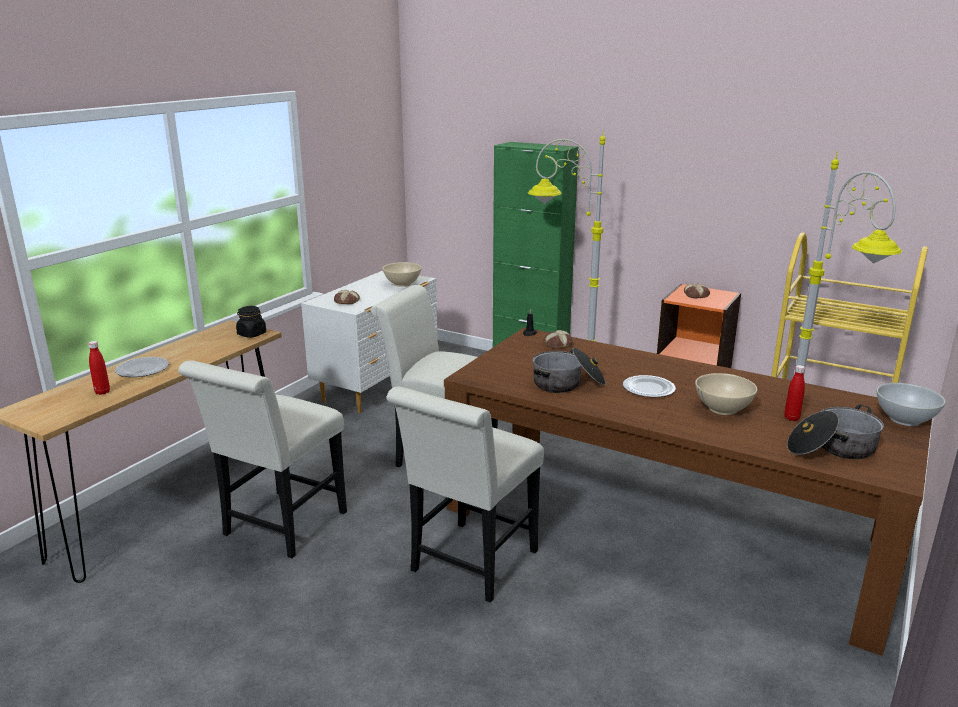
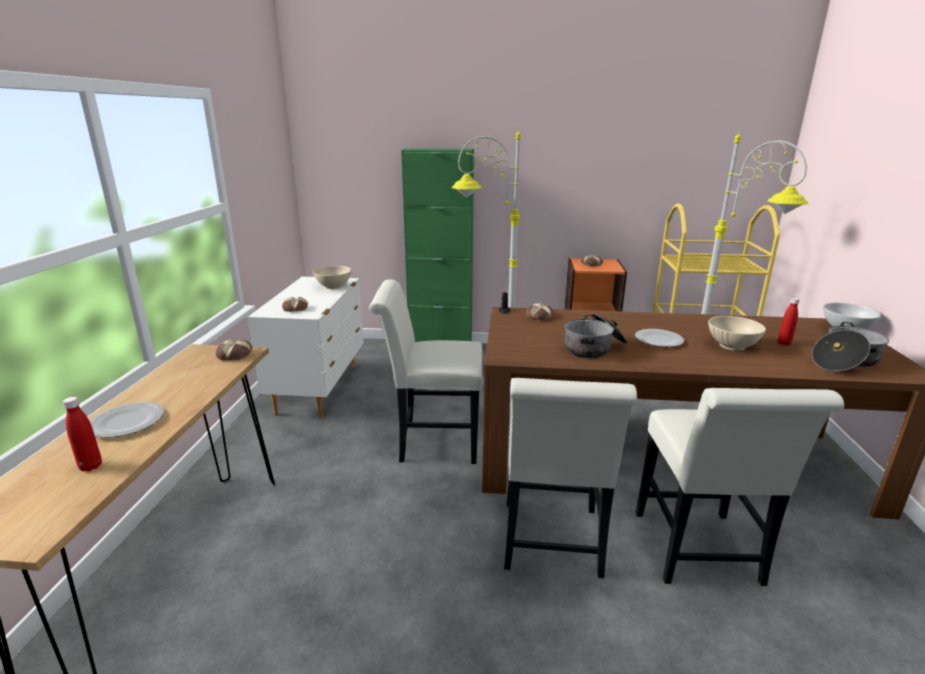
camera: 25 degrees left, 0 degrees up
(251, 334) = (235, 355): black jar -> bread
(279, 528) = (330, 565): white chair -> white chair (700, 554)

